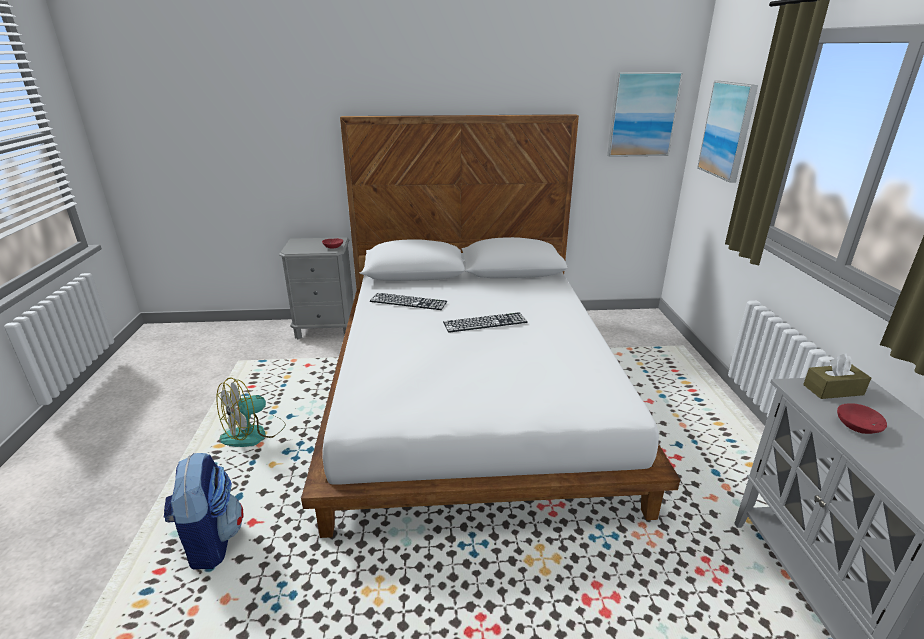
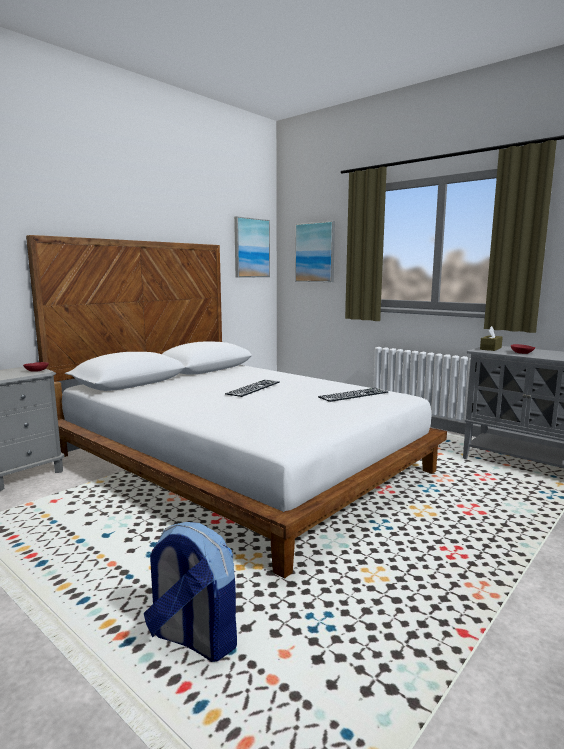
camera: 45 degrees left, 15 degrees down
(254, 433) = (87, 562): fan -> none
(408, 301) = (168, 393): keyboard -> keyboard (353, 394)

